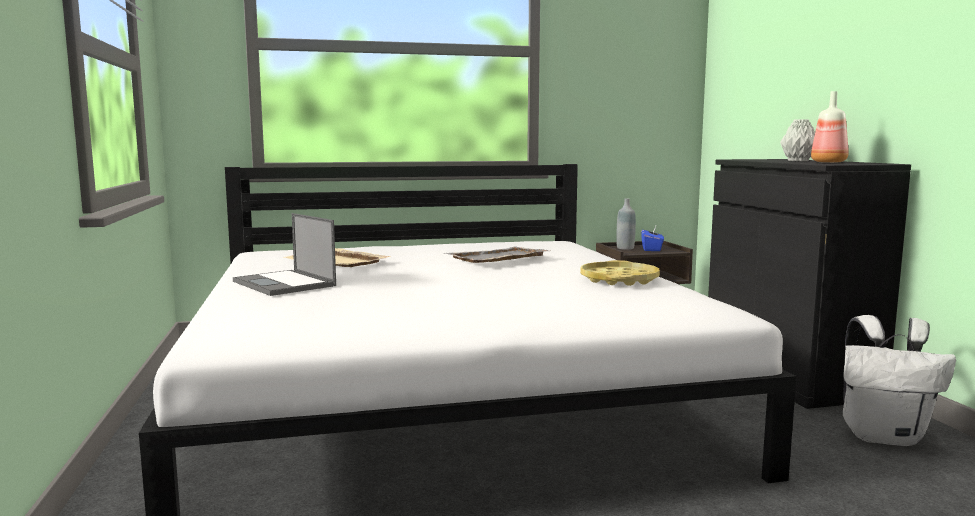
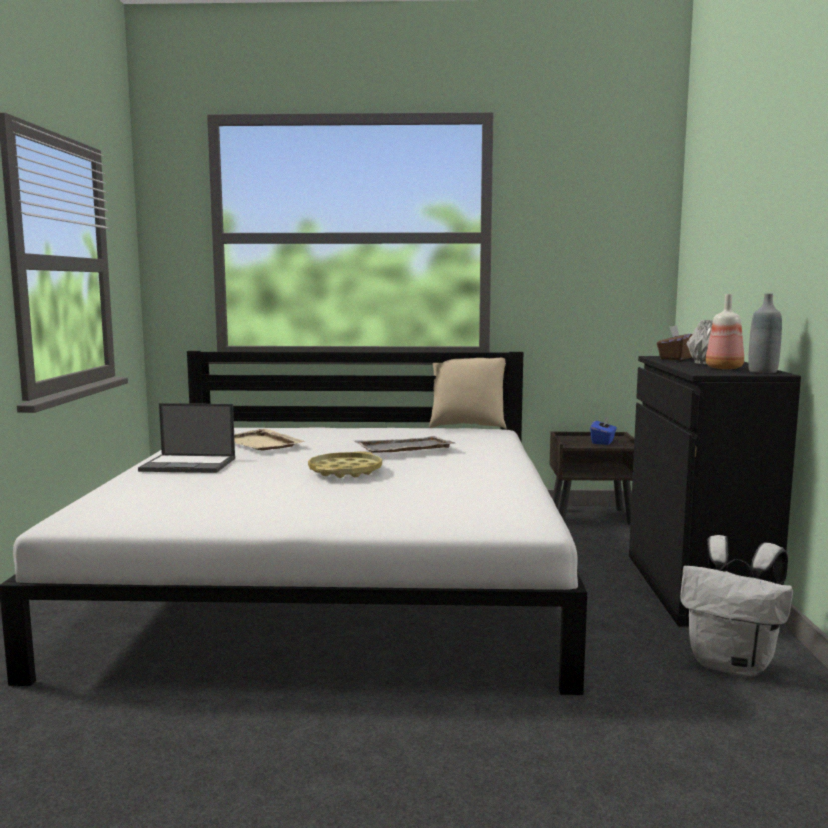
camera: 15 degrees right, 0 degrees up
(285, 284) = (189, 464): laptop -> laptop turned 60 degrees counterclockwise
(525, 239) = (467, 426): none -> beige pillow
(619, 280) = (487, 479): yellow tray -> yellow tray (345, 471)
(625, 248) = (576, 439): grey bottle -> grey bottle (762, 371)
(757, 159) = (675, 358): none -> brown tissue box

